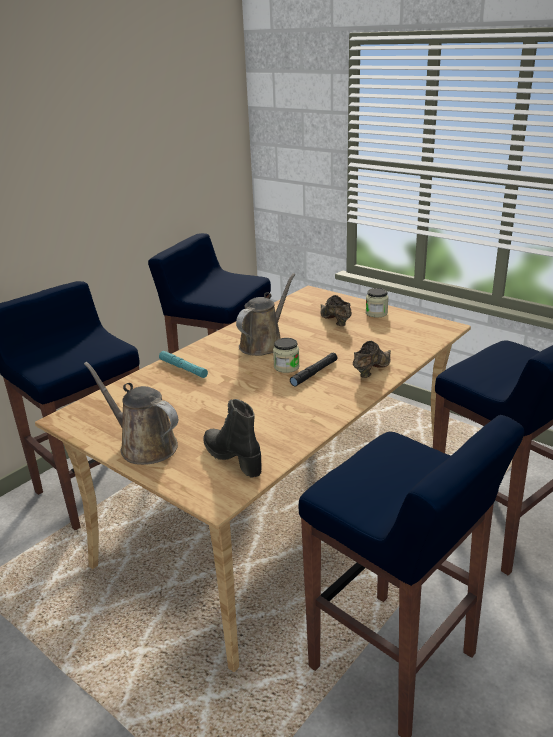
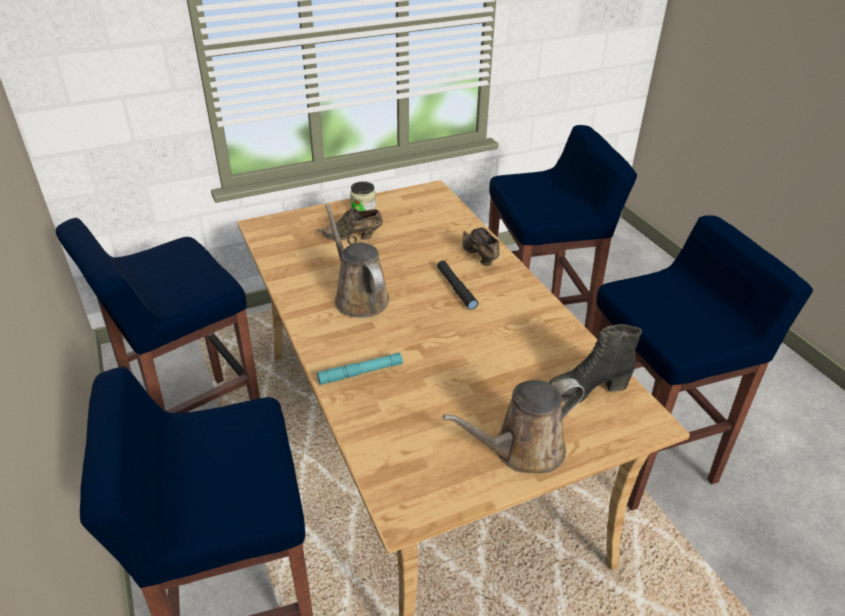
camera: 65 degrees left, 10 degrees up
(286, 367) = (427, 300): jar -> none

